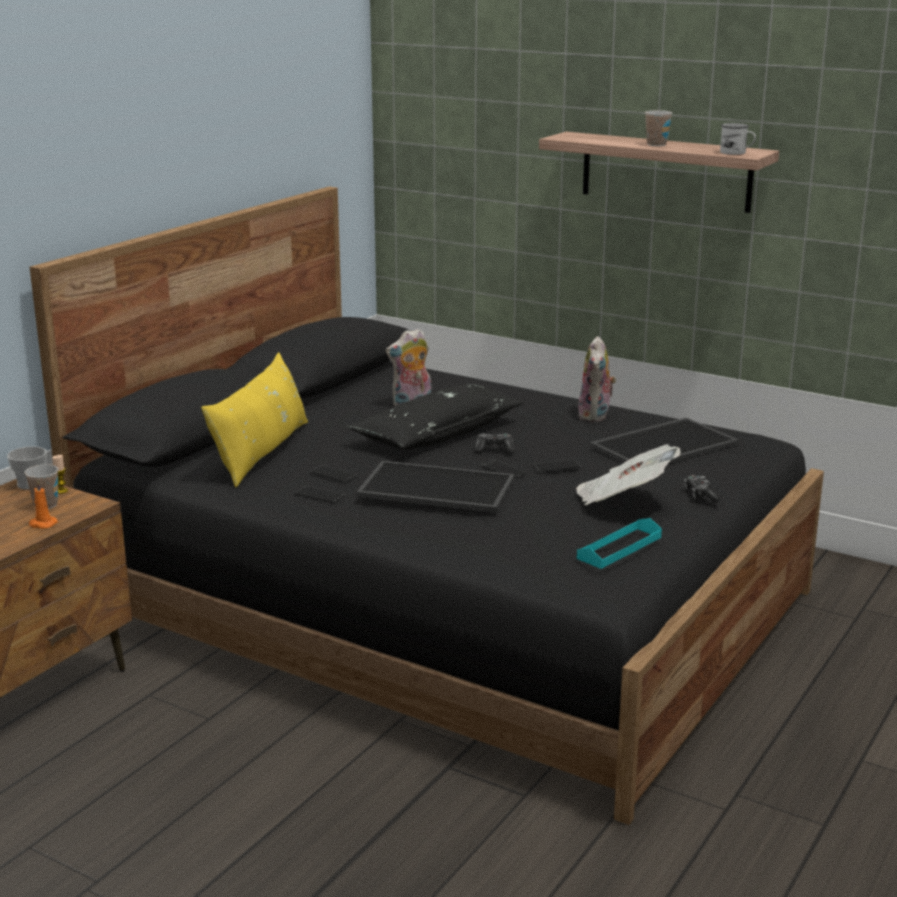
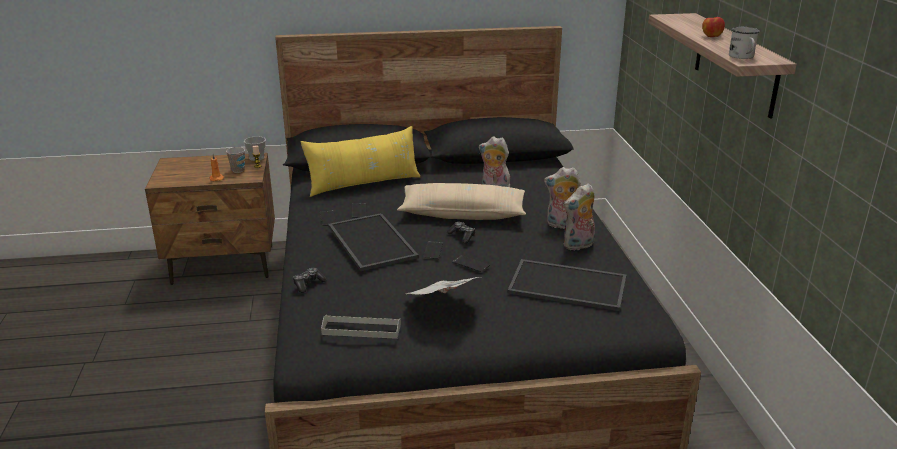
camera: 50 degrees right, 5 degrees up
(437, 434) = (463, 213): black pillow -> beige pillow
(544, 408) = (561, 225): none -> plush toy
(619, 548) = (361, 329): turquoise tray -> grey tray
(656, 144) = (711, 36): cup -> apple
(700, 495) = (500, 329): game controller -> game controller (308, 284)

